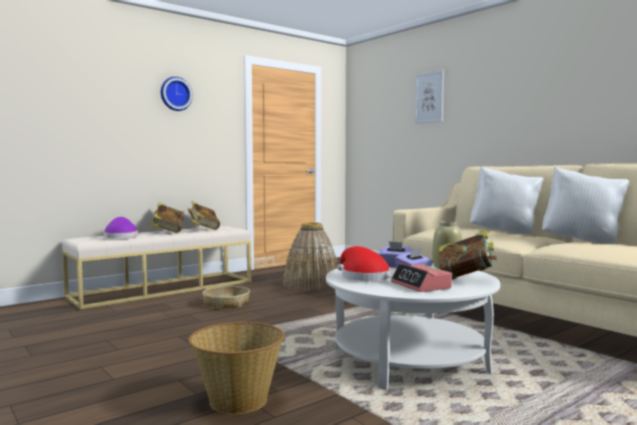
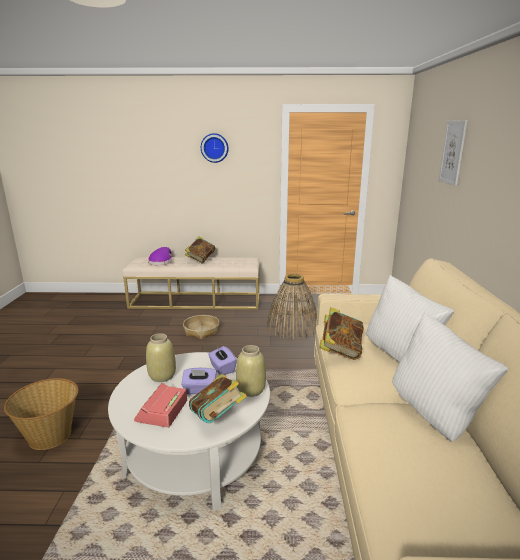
camera: 40 degrees right, 15 degrees up
(203, 229) = (229, 260): book -> book (340, 350)
(362, 277) = (162, 376): red hat -> beige vase

